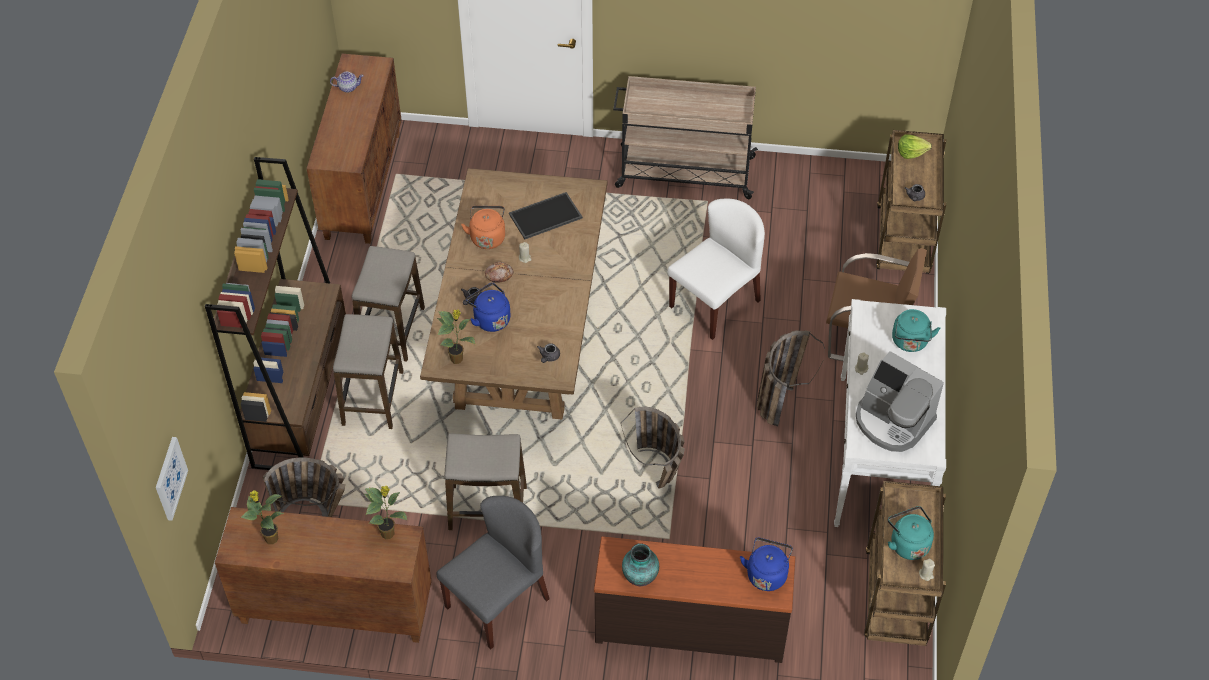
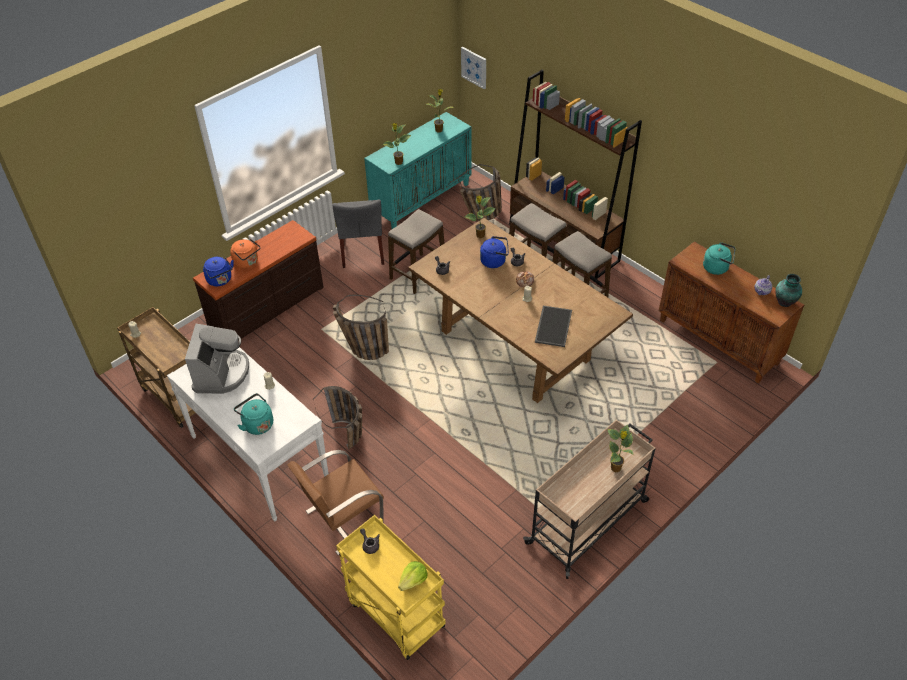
camera: 130 degrees right, 5 degrees down
(334, 609) = (421, 199): brown cabinet -> turquoise cabinet
(487, 236) = (561, 292): orange kettle -> orange kettle (247, 262)
(639, 577) = (278, 237): vase -> vase (785, 302)
(669, 99) = (616, 468): none -> potted plant
(715, 303) = (452, 456): white chair -> none
(892, 421) = (221, 373): coffee machine -> coffee machine turned 105 degrees clockwise
(903, 242) = (394, 613): brown cart -> yellow cart
(907, 543) = (159, 339): turquoise kettle -> turquoise kettle (717, 268)

